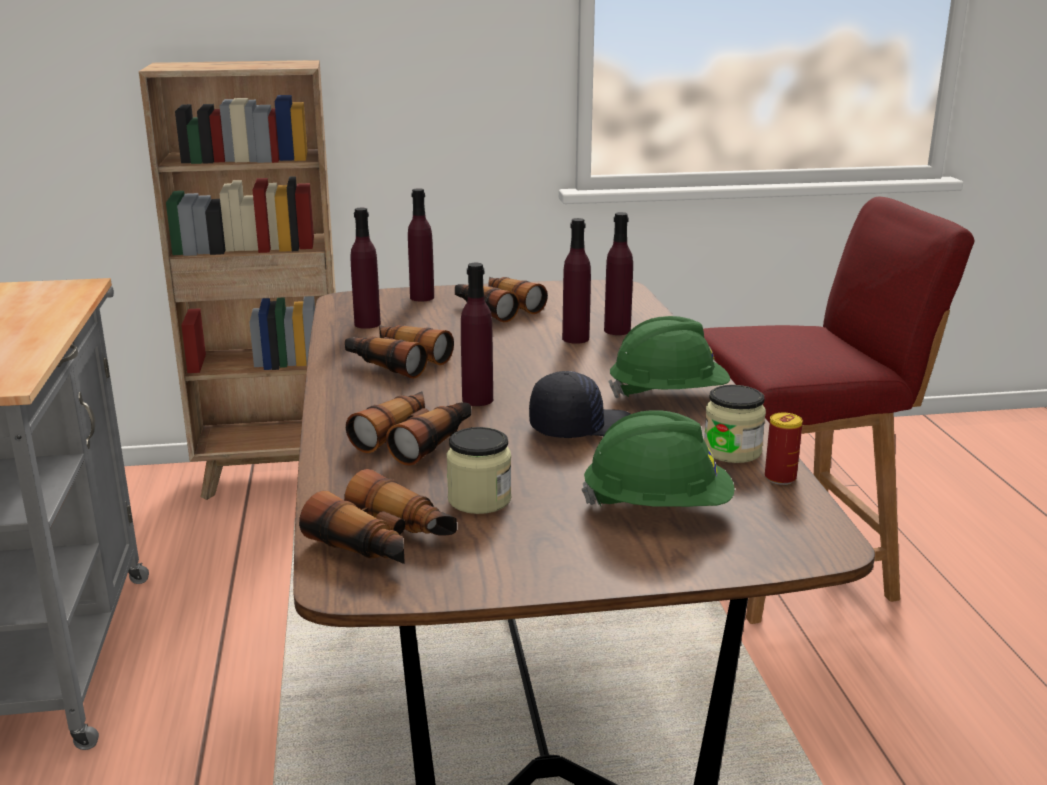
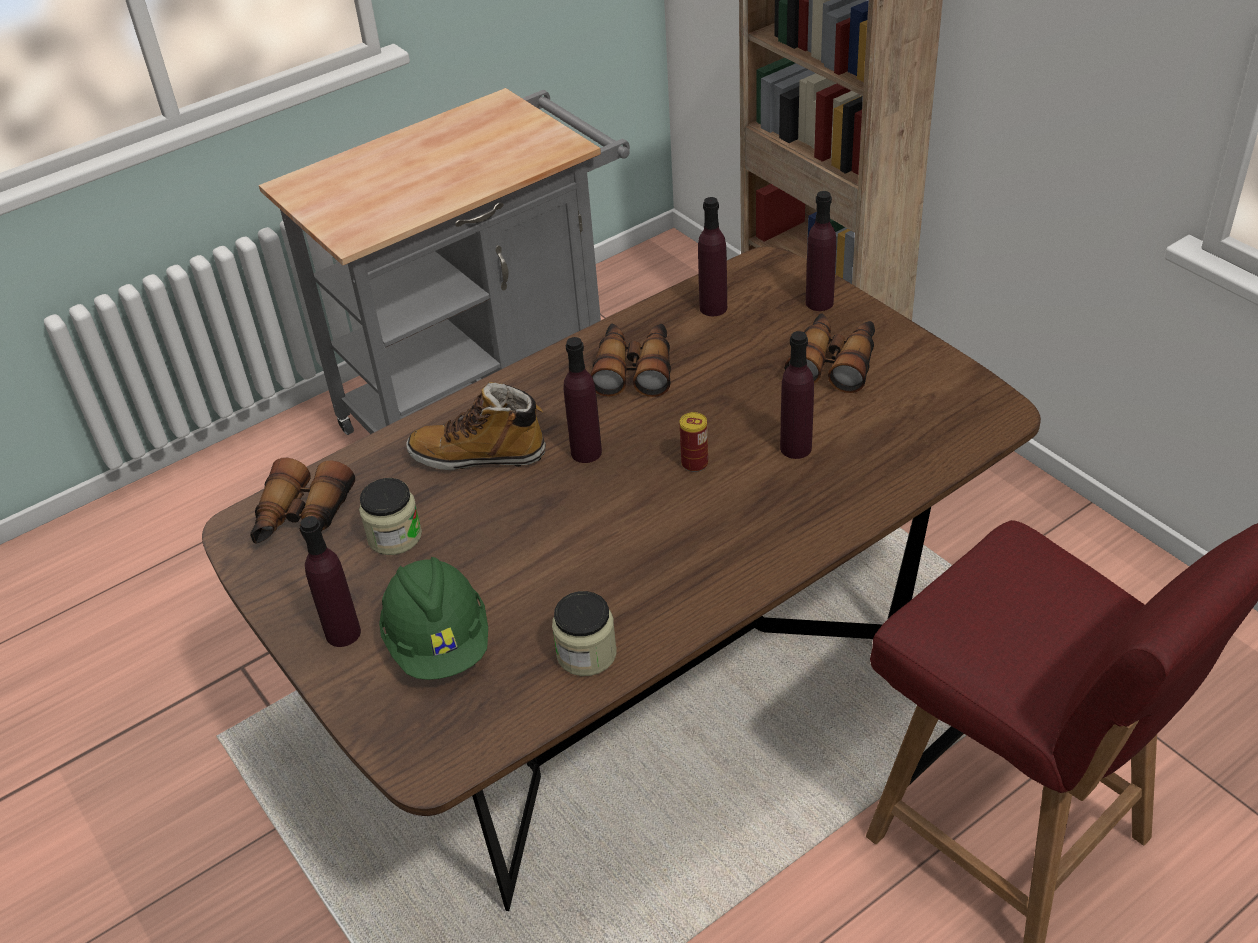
camera: 65 degrees right, 20 degrees up
(416, 439) = (479, 455): binoculars -> boot
(580, 427) = (572, 536): black cap -> none
(617, 330) = (848, 467): purple bottle -> purple bottle (343, 633)
(668, 395) = (691, 567): green hard hat -> none
(780, 478) = (547, 704): can -> can (694, 463)

